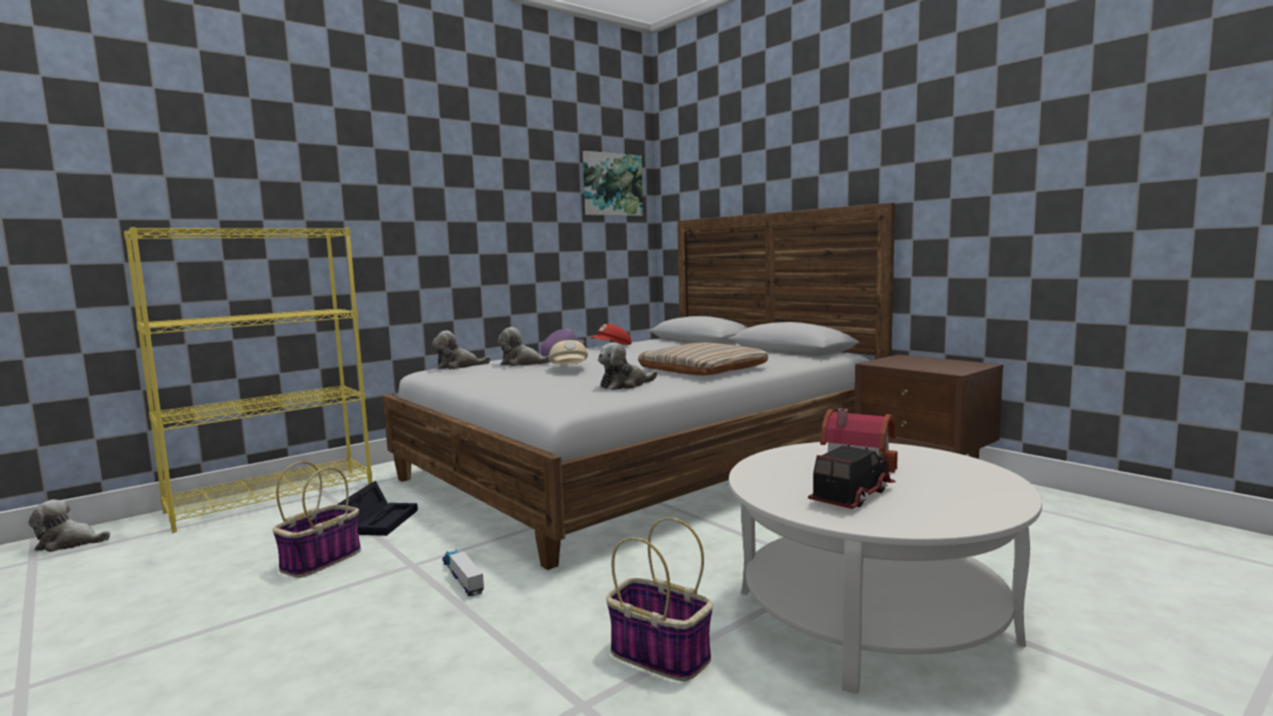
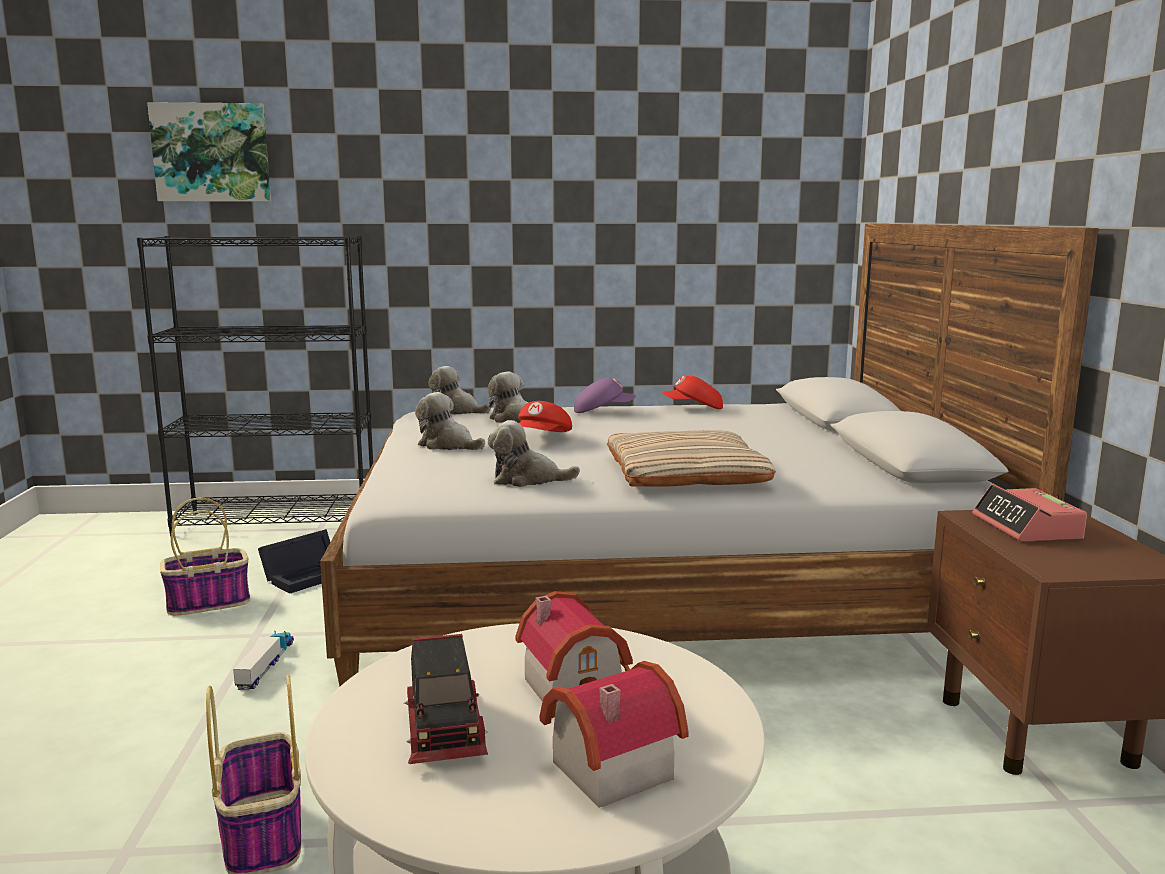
camera: 35 degrees right, 5 degrees up
(69, 543) = (106, 526): plush toy -> plush toy (448, 445)
(273, 498) = (278, 521): yellow bookcase -> black bookcase
(570, 368) = (543, 437): beige cap -> red cap
(612, 184) = (774, 166): picture -> picture (211, 153)
(851, 495) = (446, 729): toy truck -> toy truck turned 90 degrees clockwise
(905, 362) = (1027, 527): none -> alarm clock
(952, 484) = (605, 767): none -> toy house

